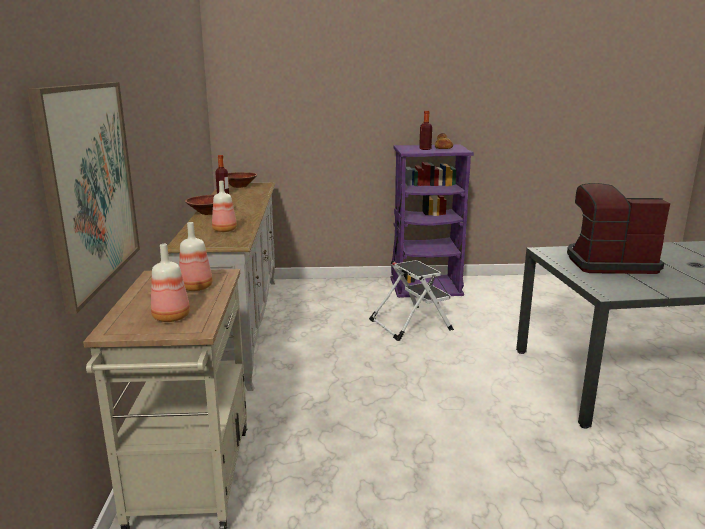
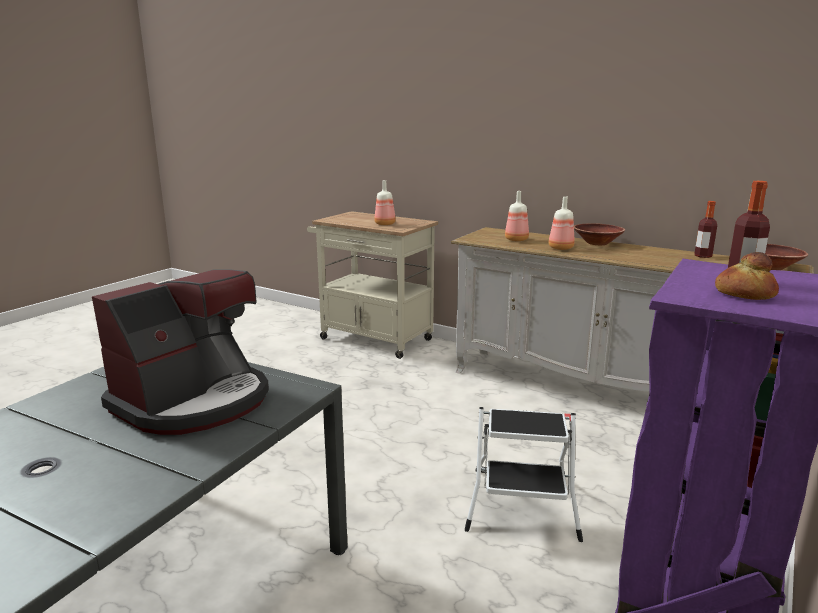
camera: 125 degrees right, 0 degrees up
(90, 186) = (397, 148): picture -> none
(172, 317) = (350, 219): bottle -> bottle (560, 248)

